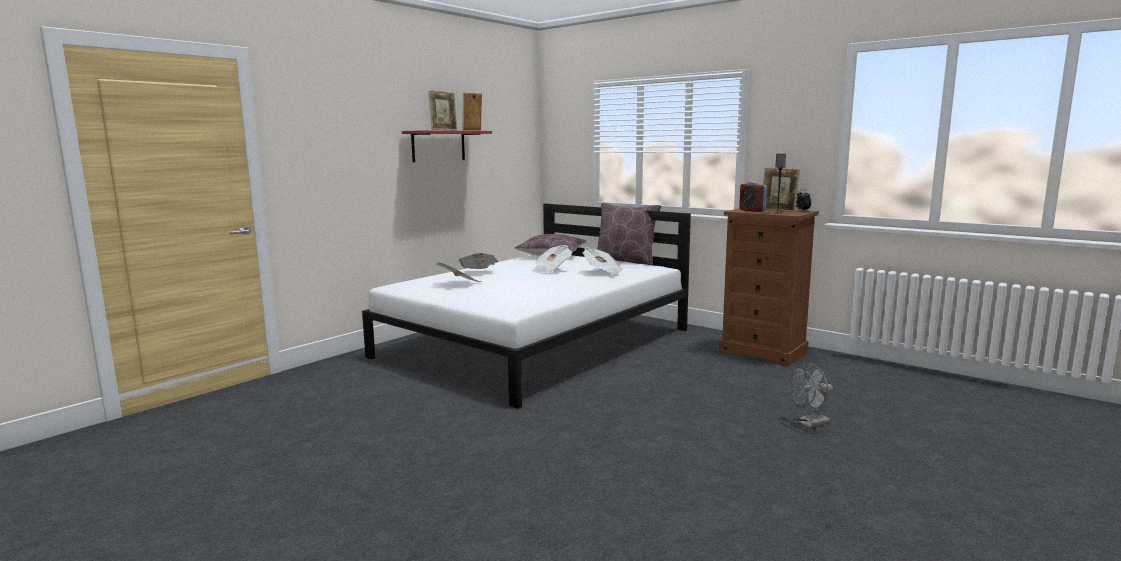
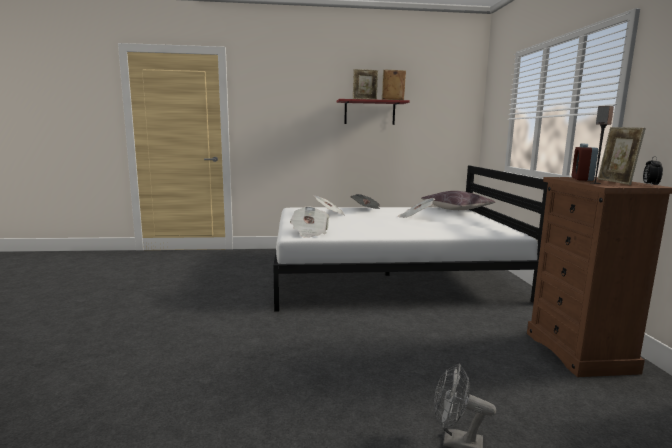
camera: 45 degrees right, 0 degrees up
(603, 272) = (447, 226): newspaper -> newspaper (309, 233)
(625, 261) = (502, 223): brown pillow -> none

